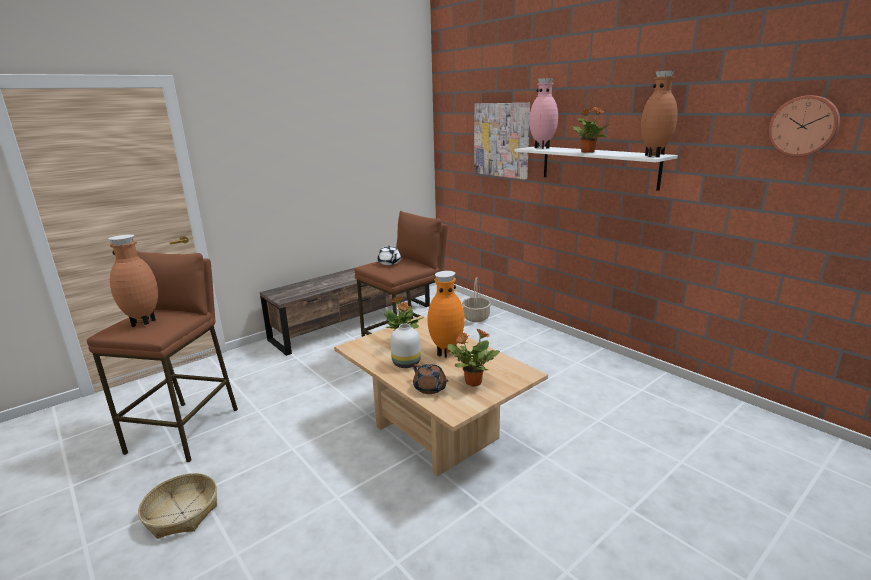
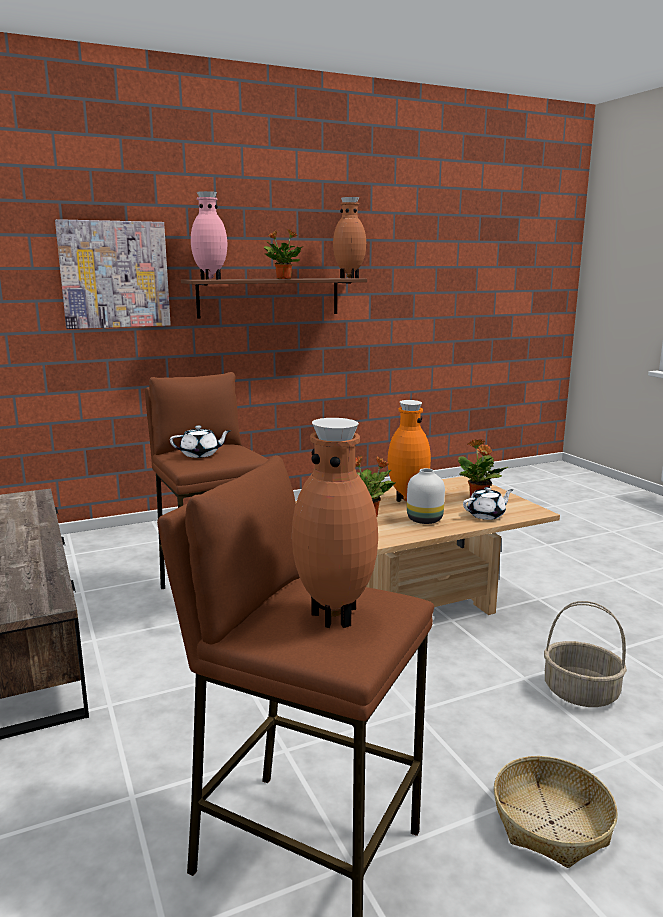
camera: 75 degrees left, 5 degrees down
(430, 388) = (486, 515): brown teapot -> white teapot
(476, 317) = (149, 540): basket -> basket (581, 692)
(598, 166) = (269, 297): white shelf -> brown shelf
(804, 126) = (431, 249): wall clock -> none

